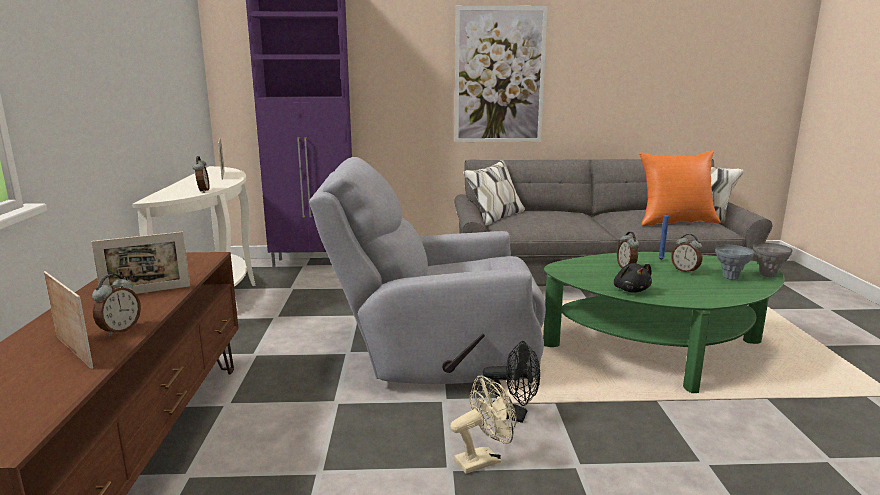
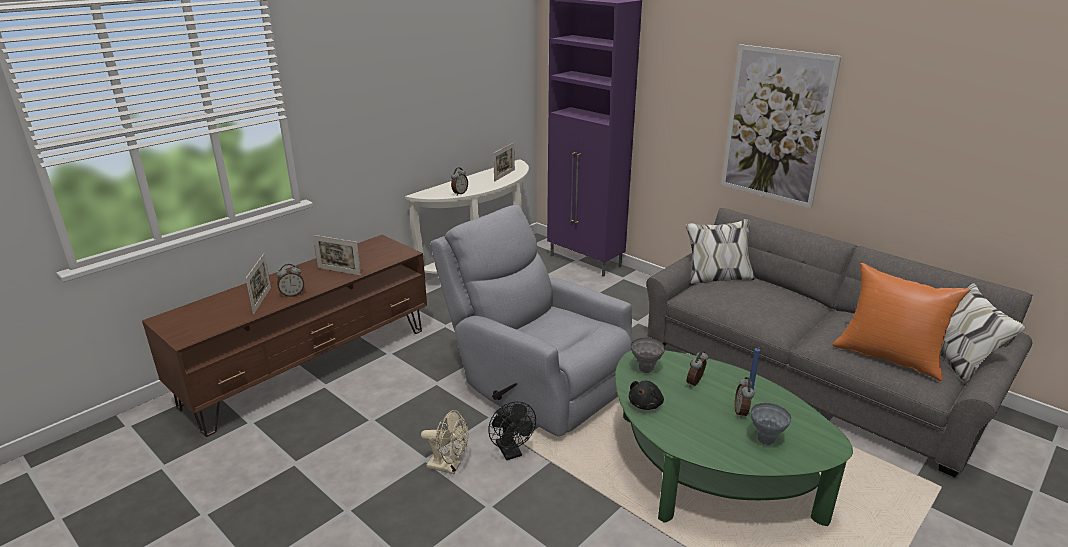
camera: 45 degrees right, 10 degrees up
(768, 275) = (812, 458): grey vase -> grey vase (645, 370)

